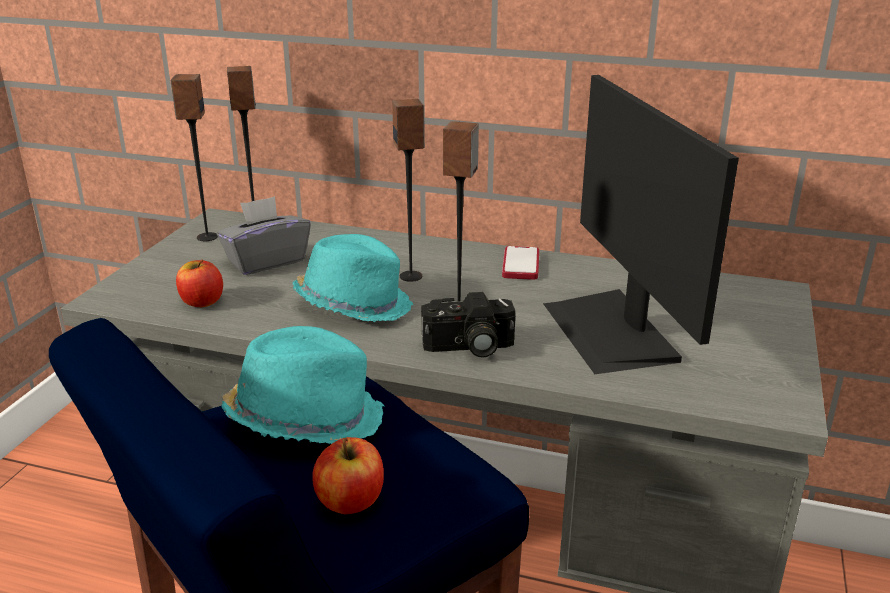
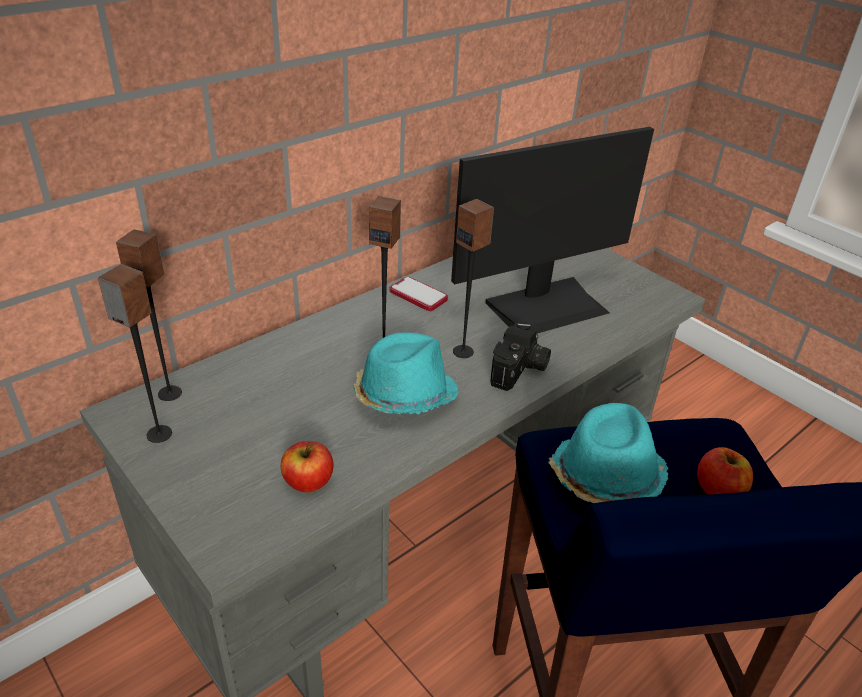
camera: 60 degrees left, 10 degrees up
(266, 261) = (265, 414): grey tissue box -> none
(612, 331) = (546, 306): monitor -> monitor turned 45 degrees counterclockwise

